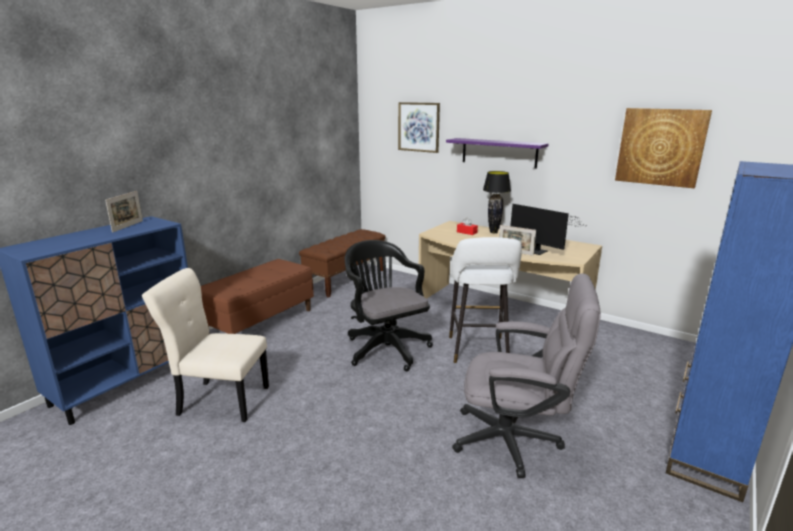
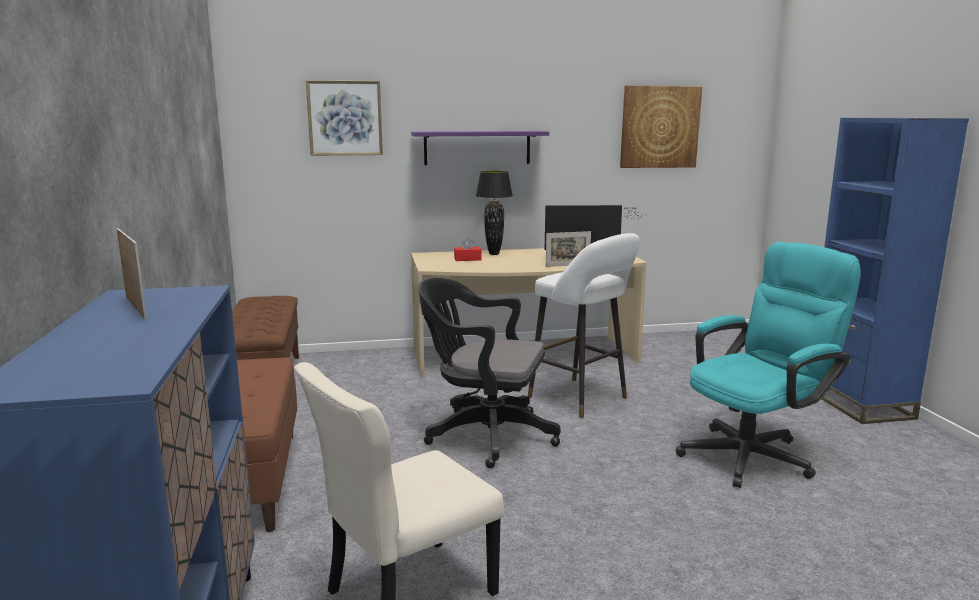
camera: 45 degrees left, 5 degrees down
(516, 441) = (755, 454): grey office chair -> turquoise office chair

